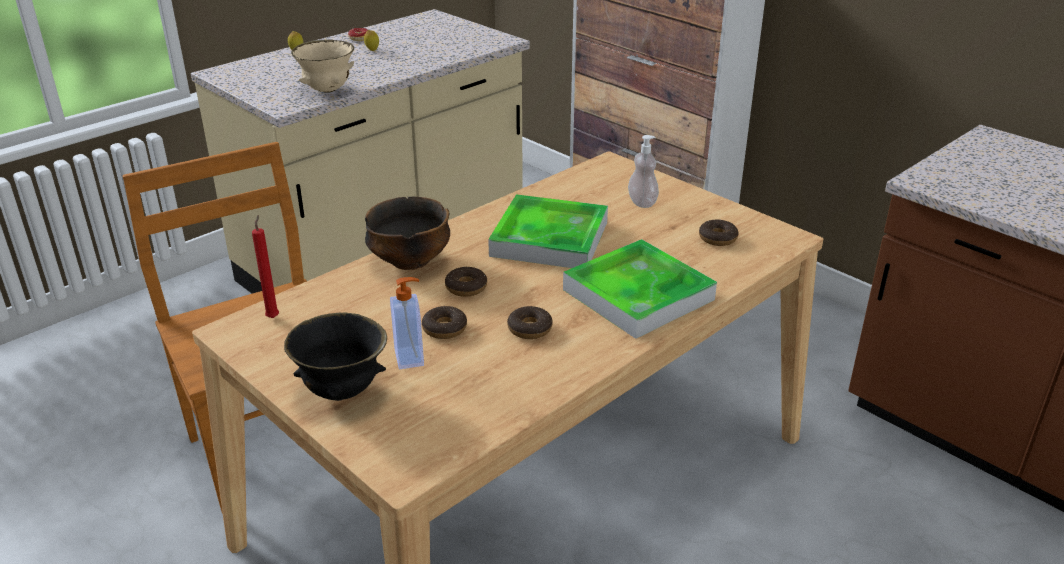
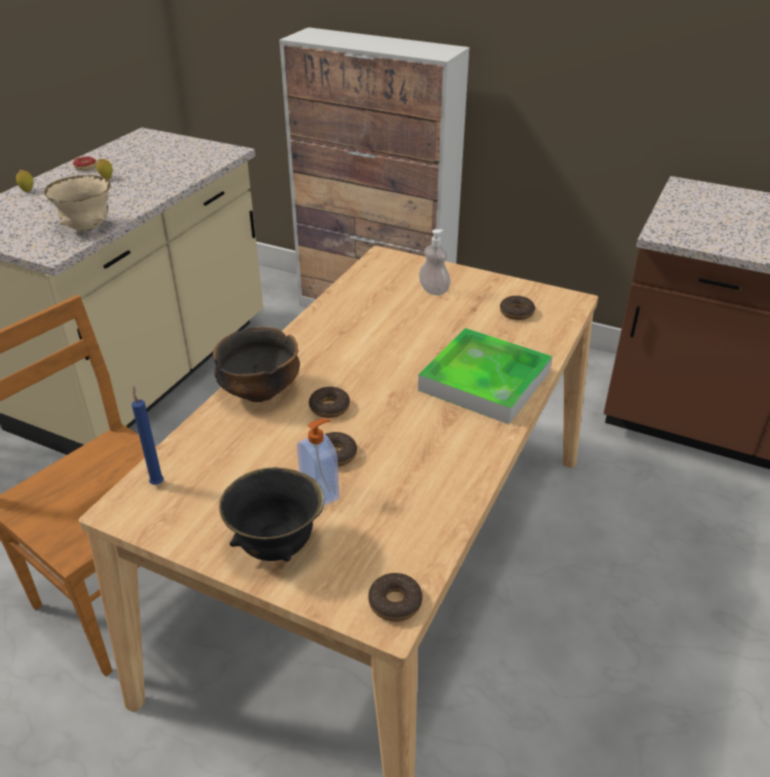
camera: 20 degrees left, 5 degrees up
(273, 316) = (157, 482): red candle -> blue candle
(529, 329) = (412, 436): donut -> donut (395, 602)
(549, 239) = (375, 342): tray -> none

